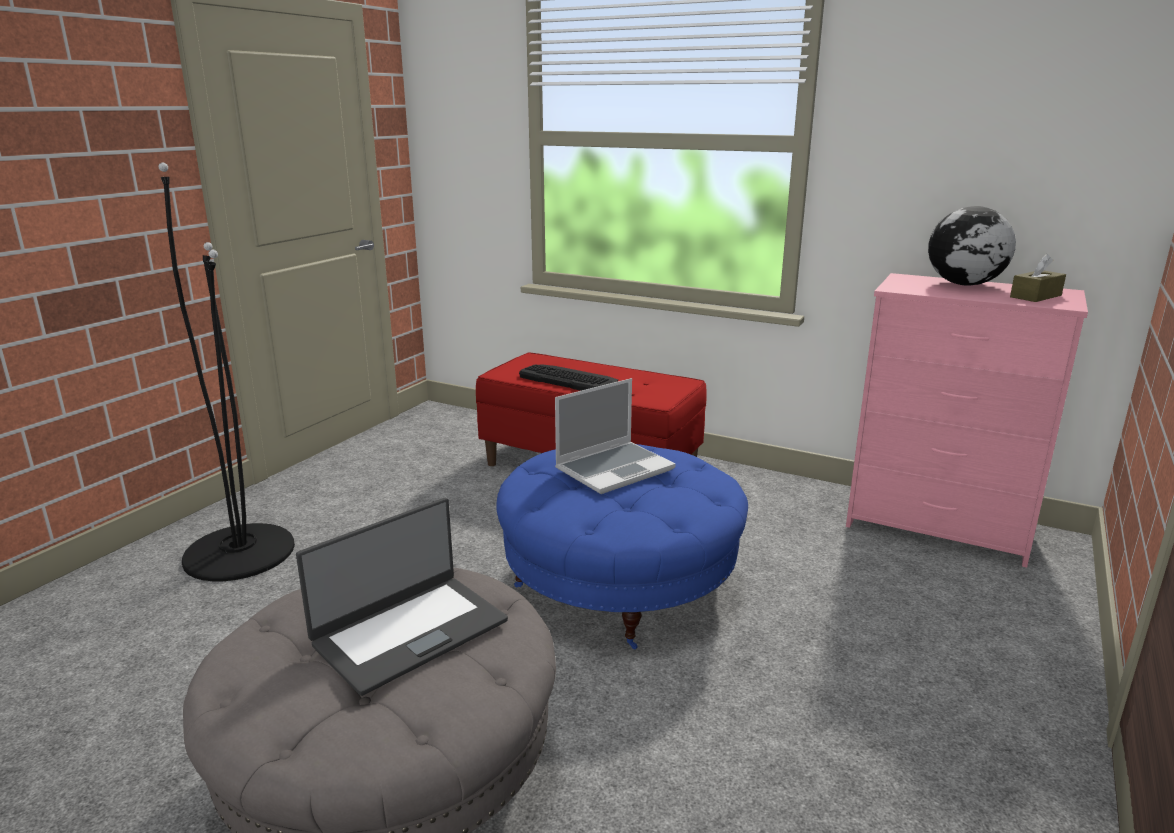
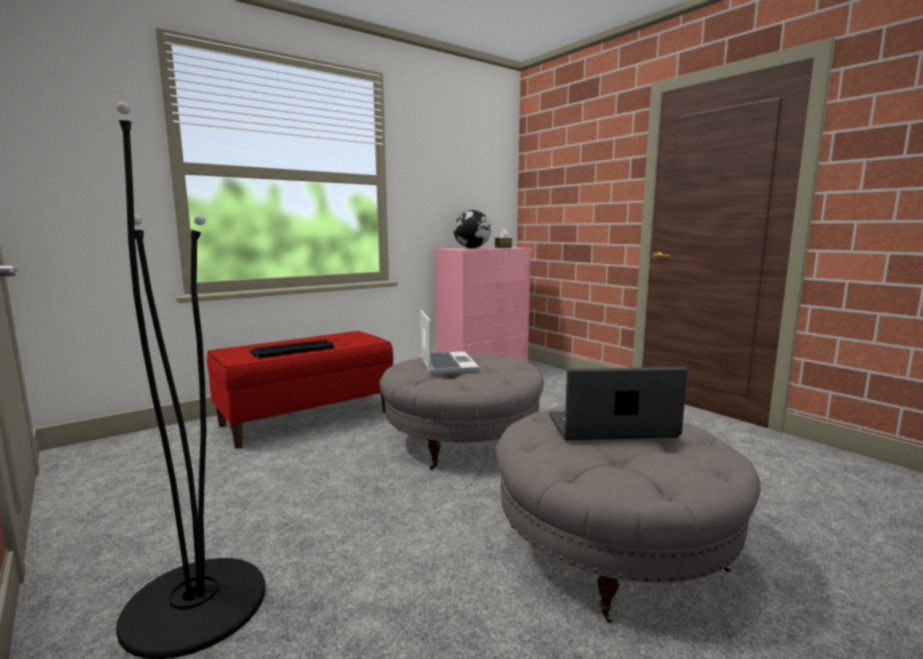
camera: 65 degrees left, 10 degrees down
(409, 631) = (611, 427): laptop -> laptop turned 75 degrees counterclockwise
(620, 584) = (462, 440): blue ottoman -> grey ottoman

